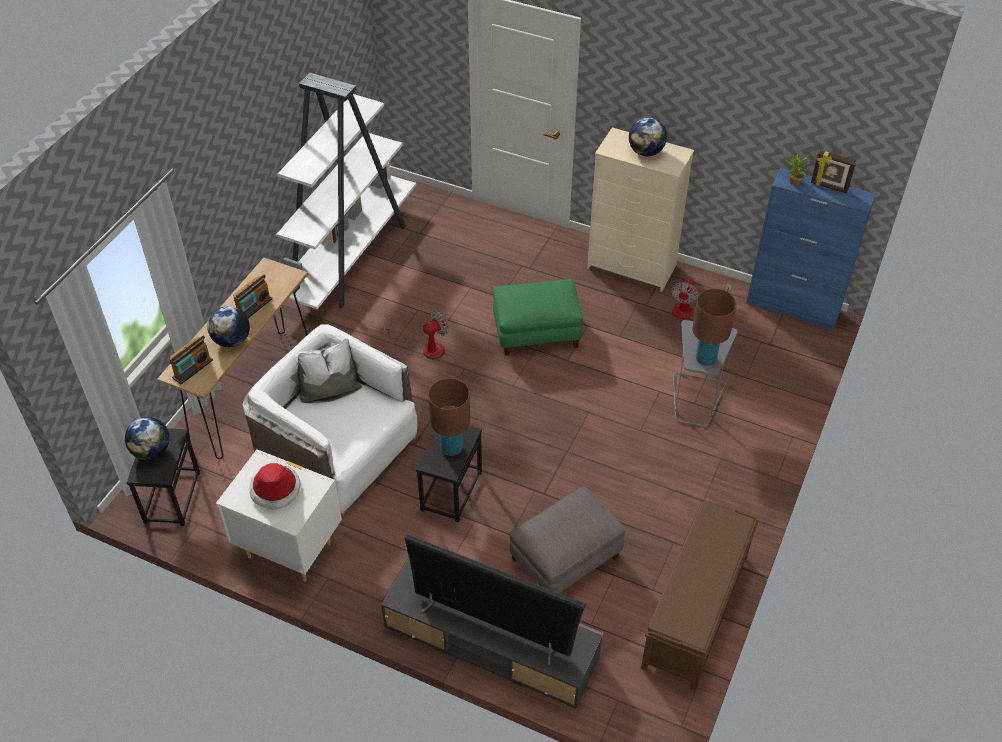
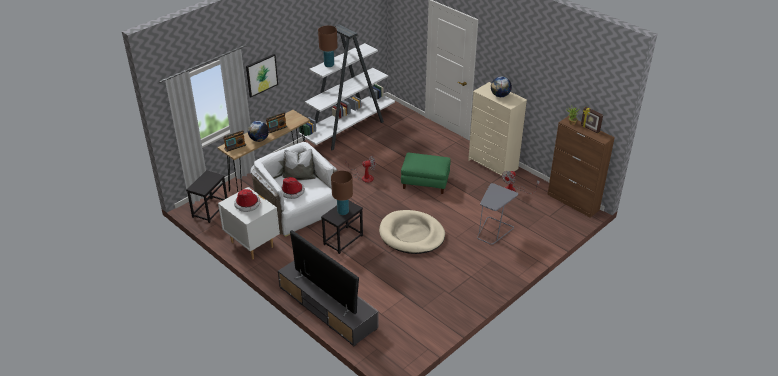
camera: 20 degrees right, 10 degrees down
(151, 451) = (203, 180): globe -> none
(201, 213) = (261, 75): none -> picture
(334, 429) = (292, 192): none -> hat
(565, 445) = (411, 235): none -> beige dog bed
(565, 559) = (384, 283): grey ottoman -> none
(695, 612) = (438, 323): brown bench -> none
(705, 359) = (493, 202): brown table lamp -> brown table lamp (329, 65)
(793, 307) = (573, 202): blue cabinet -> brown cabinet

